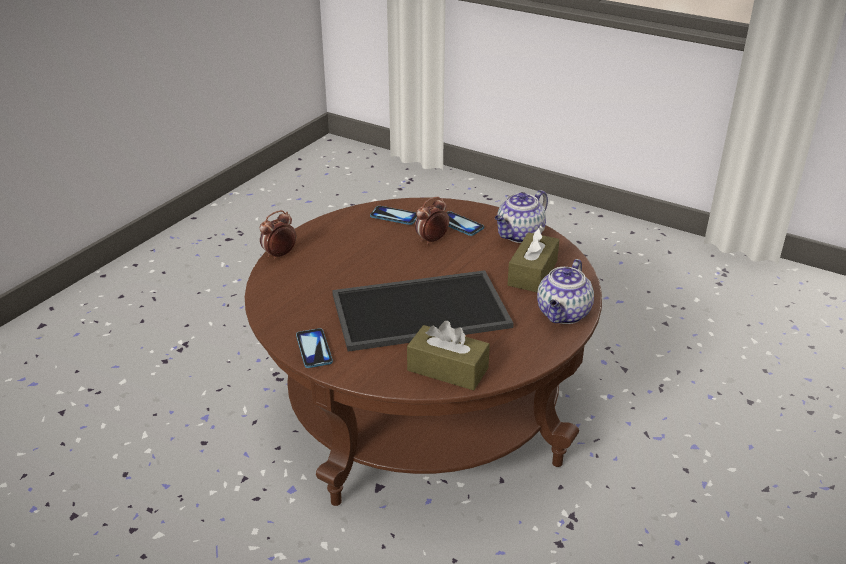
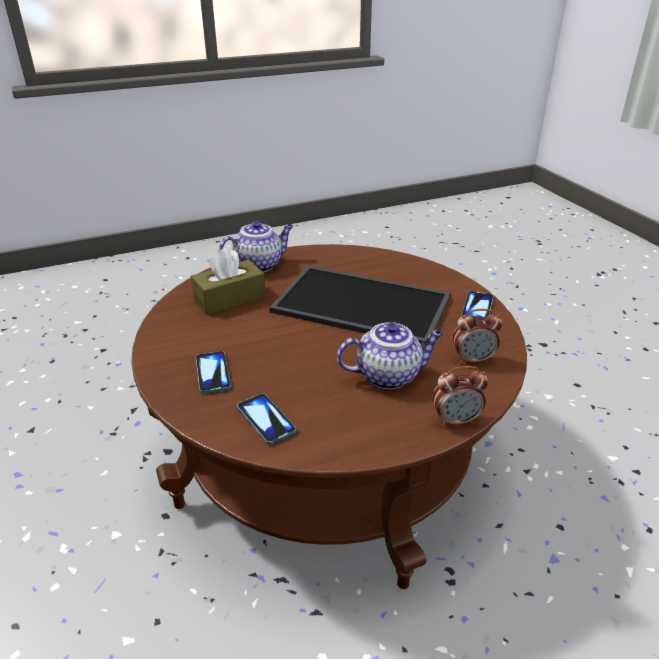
camera: 145 degrees left, 0 degrees up
(431, 240) = (267, 366): alarm clock -> alarm clock (473, 359)
(447, 369) = (385, 263): brown tissue box -> none
(519, 235) = (179, 335): teapot -> teapot (389, 375)

